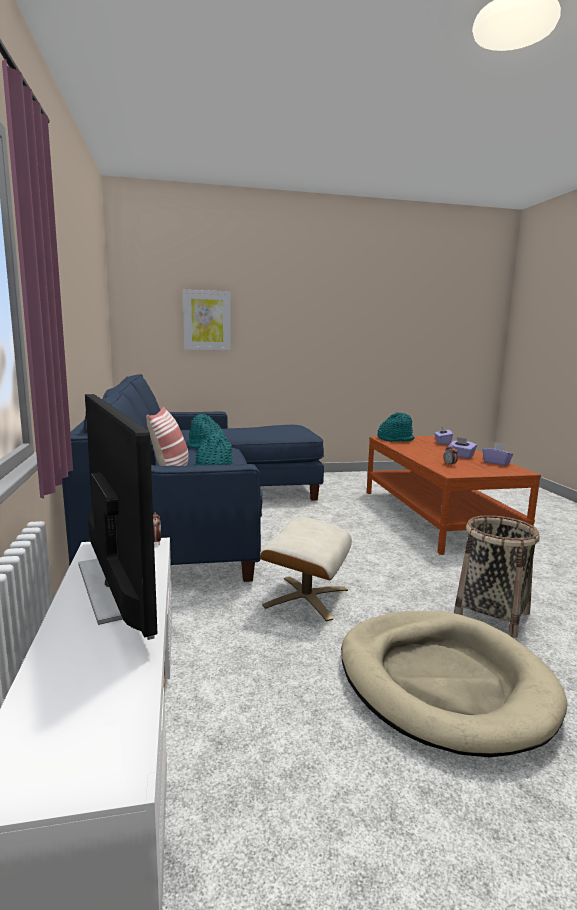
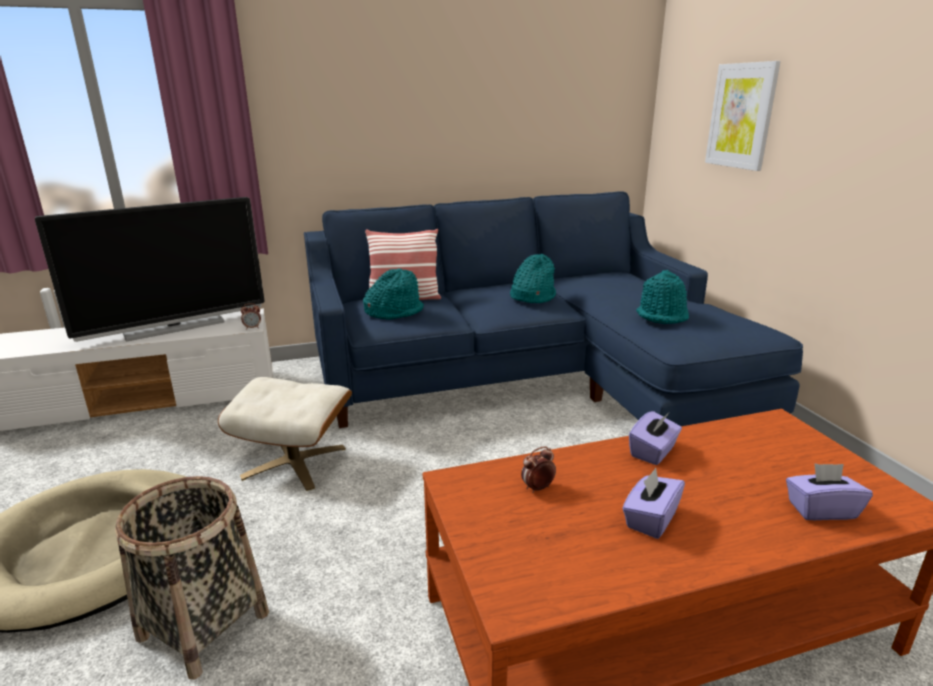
camera: 85 degrees right, 10 degrees up
(395, 439) = (781, 438): turquoise hat -> turquoise hat (662, 315)
(496, 463) = (601, 574): purple tissue box -> purple tissue box (653, 452)

